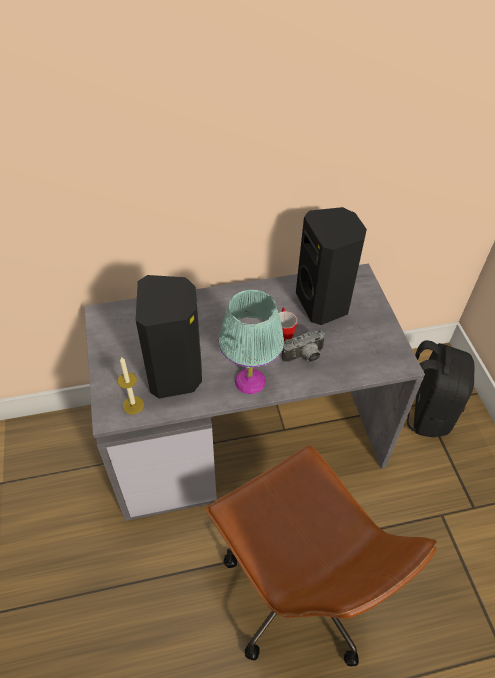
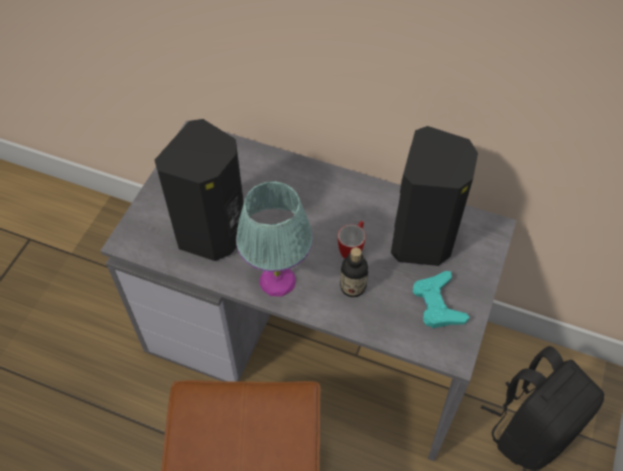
camera: 35 degrees right, 5 degrees up
(133, 405) = (153, 243): candle -> none
(304, 357) = (352, 287): camera -> bottle
(366, 338) = (437, 304): none -> turquoise game controller

